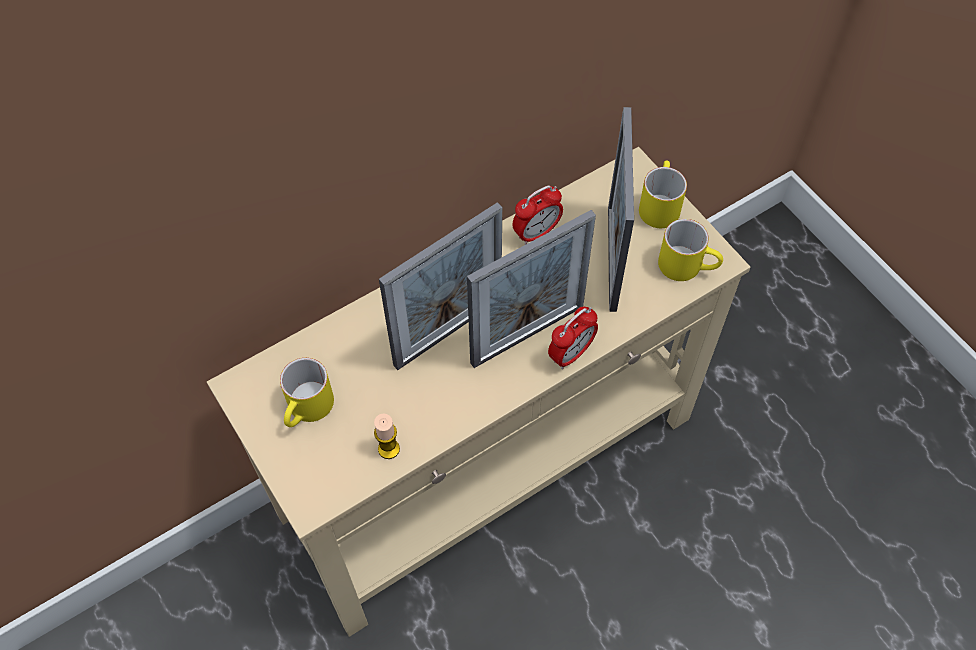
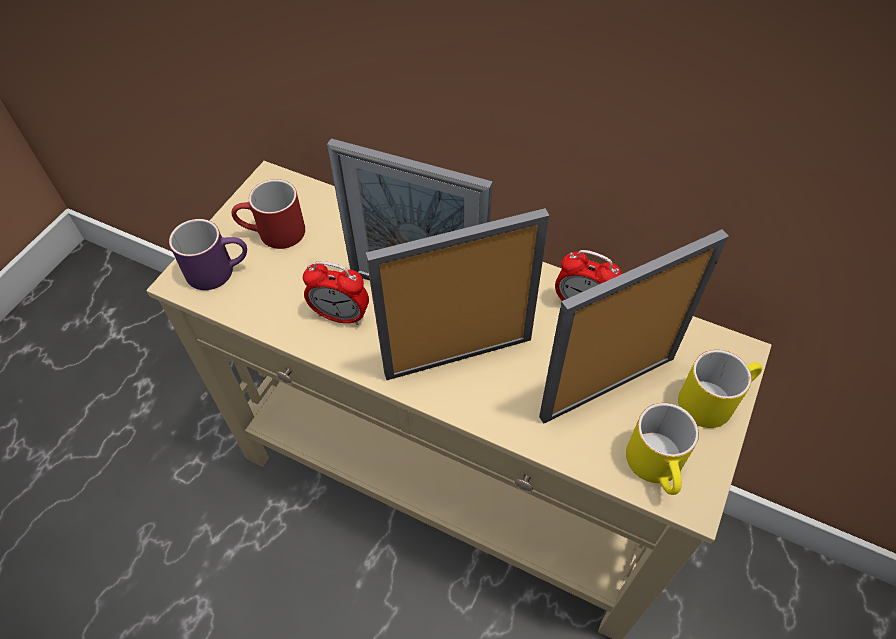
camera: 60 degrees right, 5 degrees down
(308, 410) = (273, 234): yellow mug -> red mug
(319, 469) = (219, 269): none -> purple mug
(389, 449) = (265, 308): candle -> none
(527, 334) = (458, 356): picture frame -> picture frame turned 135 degrees clockwise
(571, 353) = (462, 405): alarm clock -> alarm clock (341, 316)

